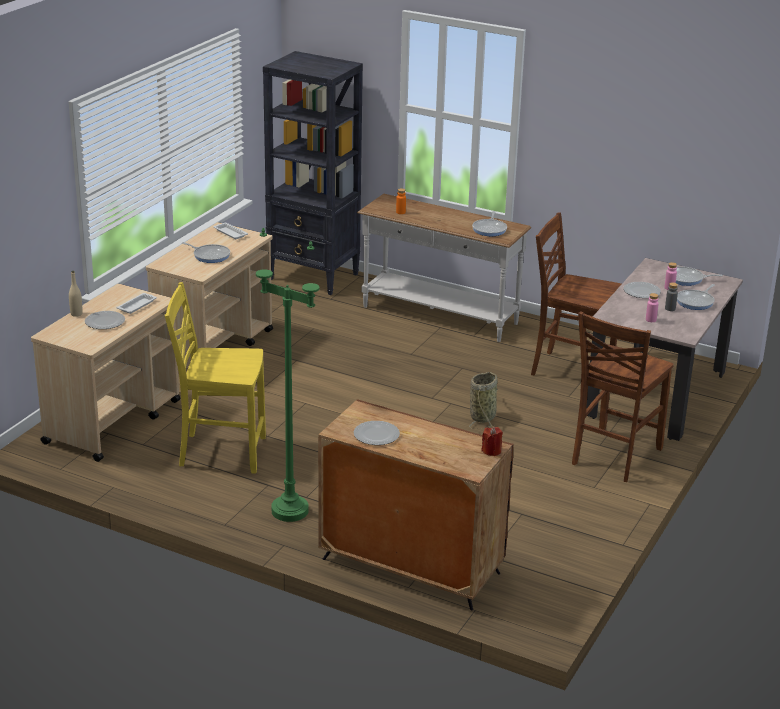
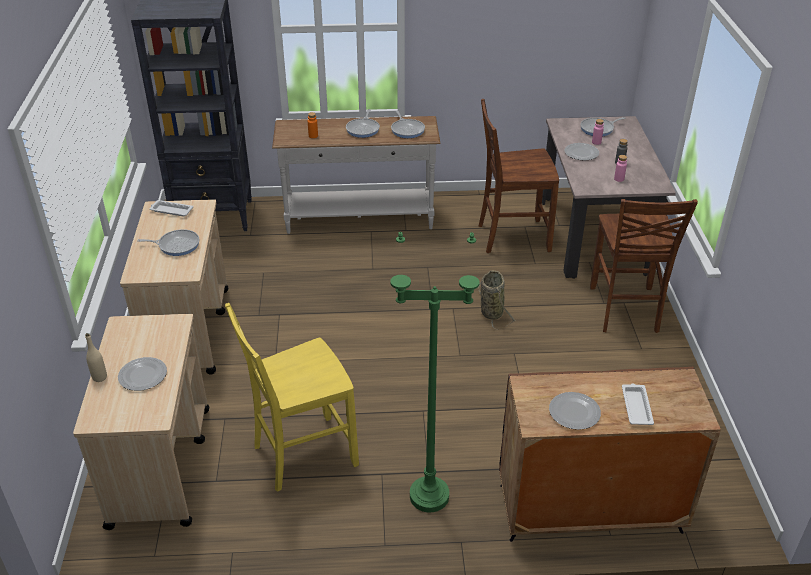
camera: 30 degrees left, 10 degrees up
(137, 305) = (159, 338): white tray -> white tray (636, 406)
(491, 451) = (687, 384): red candle -> none
(696, 301) = (629, 149): frying pan -> frying pan (363, 129)

